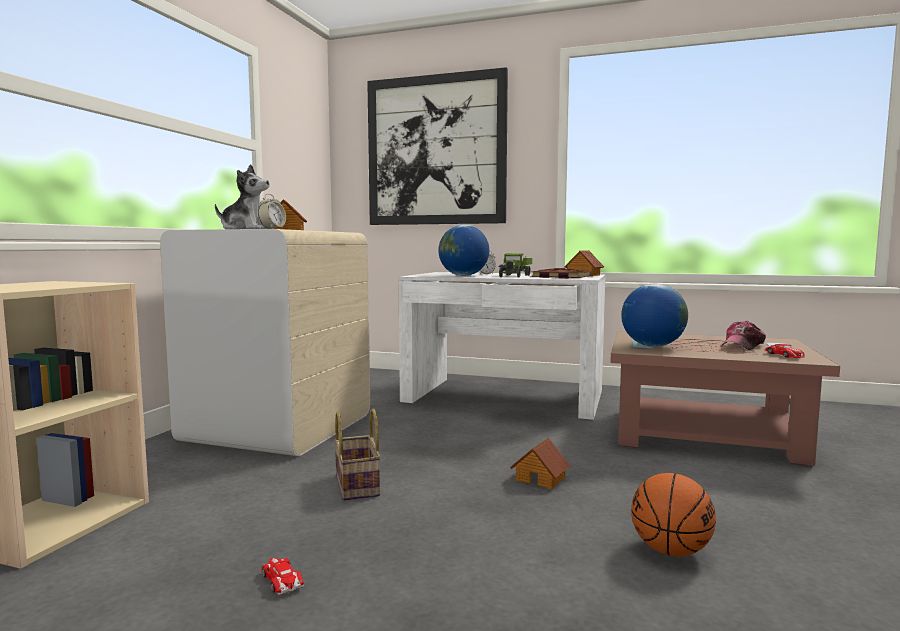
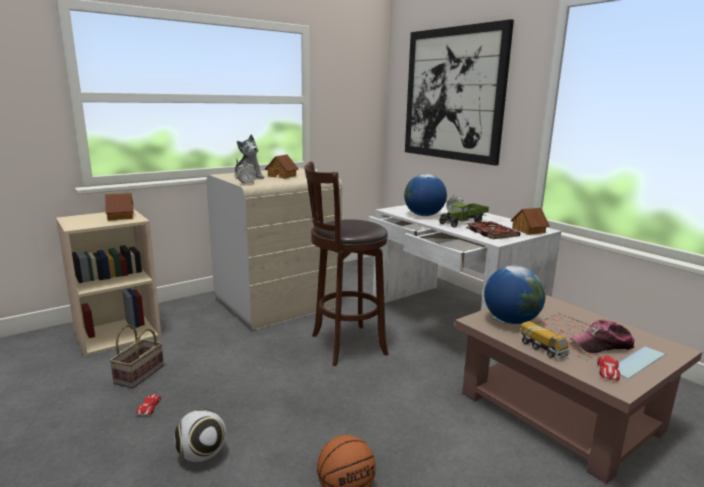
camera: 35 degrees right, 10 degrees up
(358, 485) = (255, 362): basket -> basket (139, 375)
(439, 442) = (344, 345): none -> brown stool
(462, 594) = (201, 455): none -> football
(541, 478) = (359, 399): toy house -> toy house (121, 216)
(717, 354) = (542, 349): none -> toy truck

